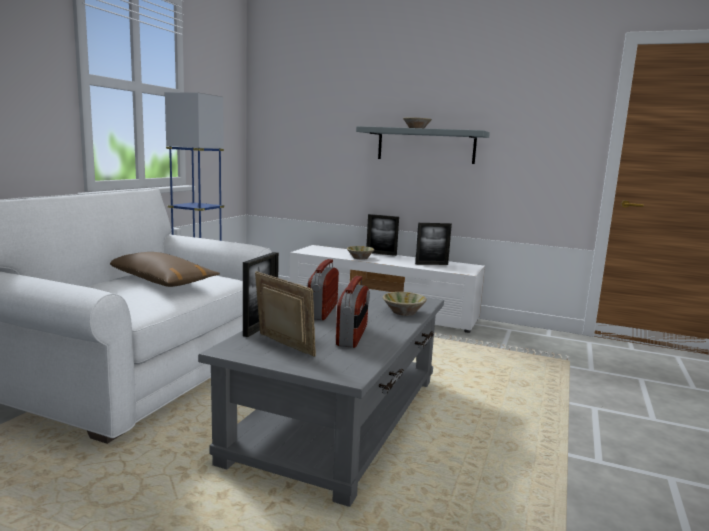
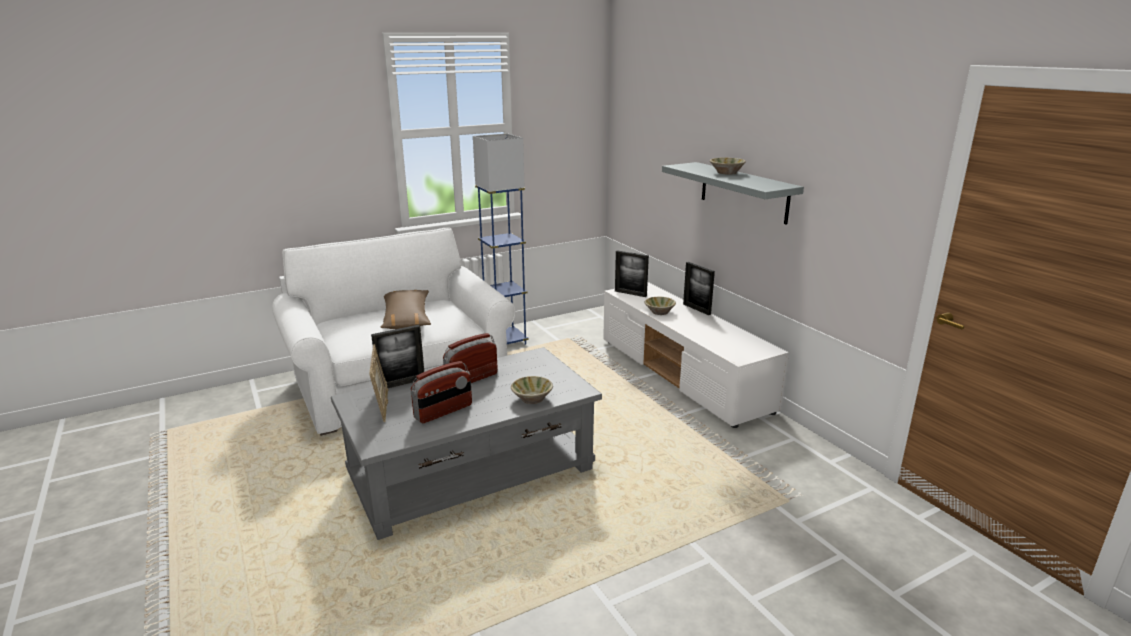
camera: 40 degrees right, 10 degrees up
(431, 264) = (722, 337): picture frame -> picture frame (630, 293)

